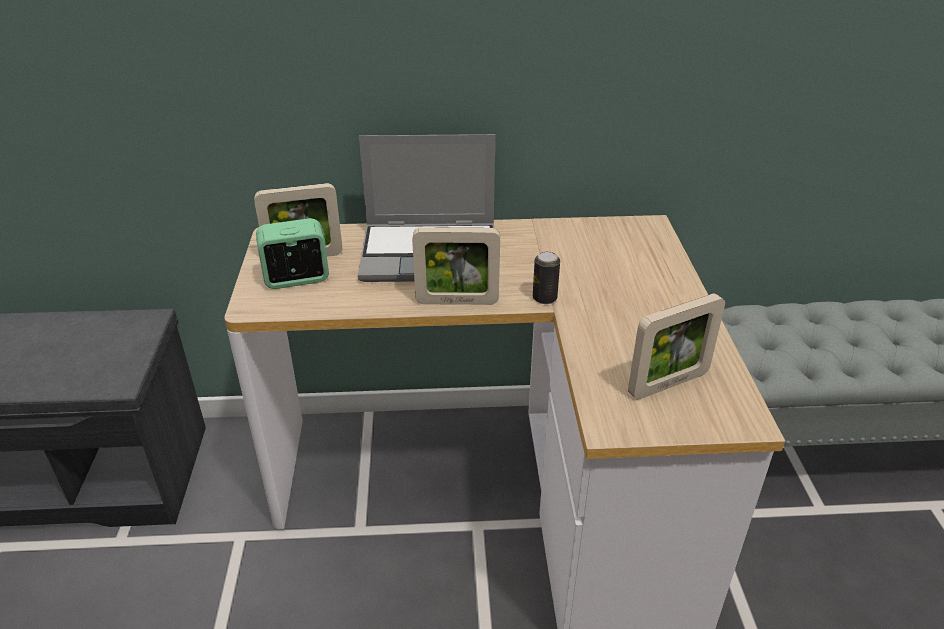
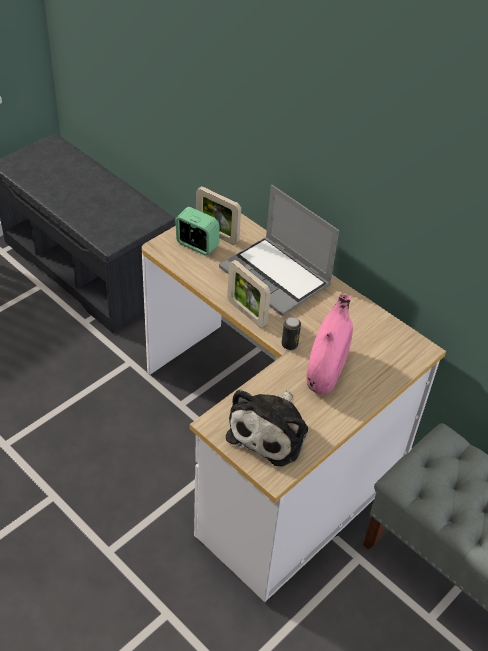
camera: 45 degrees right, 10 degrees up
(614, 295) = (326, 371): none -> pink vase
(668, 384) = (270, 431): picture frame -> plush toy

